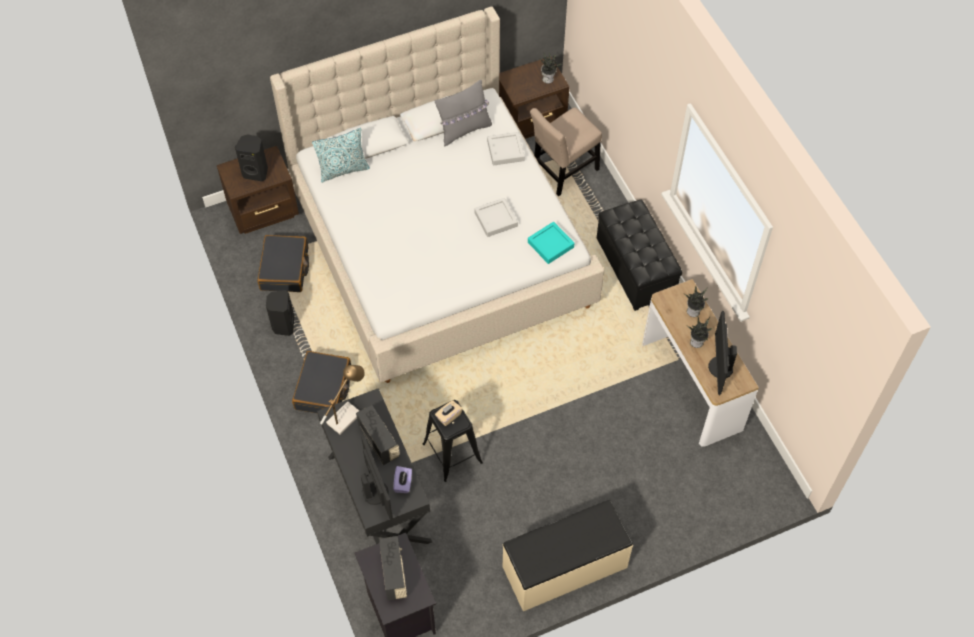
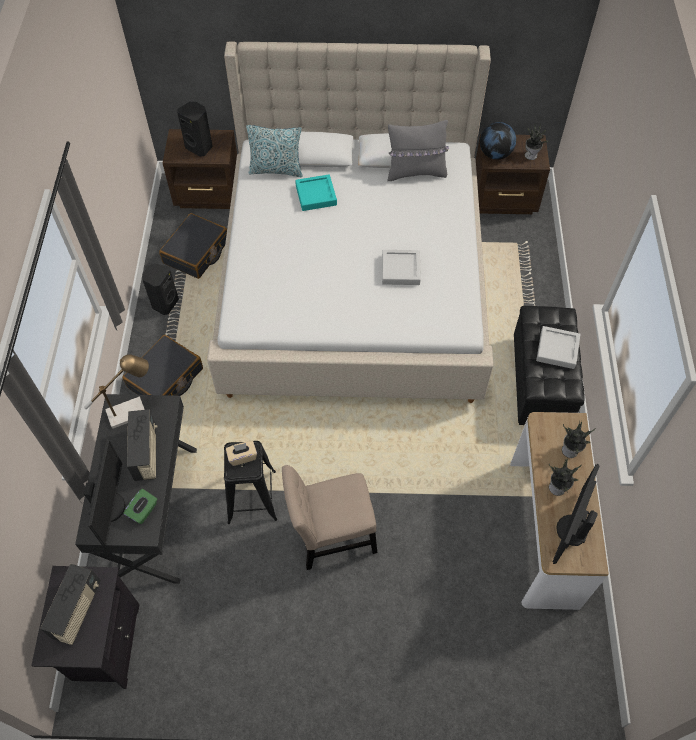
camera: 25 degrees right, 0 degrees up
(403, 483) = (143, 511): purple tissue box -> green tissue box
(505, 151) = (447, 206): grey tray -> grey tray (557, 349)
(517, 88) = (495, 154): none -> globe
(550, 245) = (445, 316): turquoise tray -> turquoise tray (316, 195)
(563, 172) = (512, 258): beige chair -> beige chair (331, 537)
(565, 568) = (301, 679): beige bench -> none

